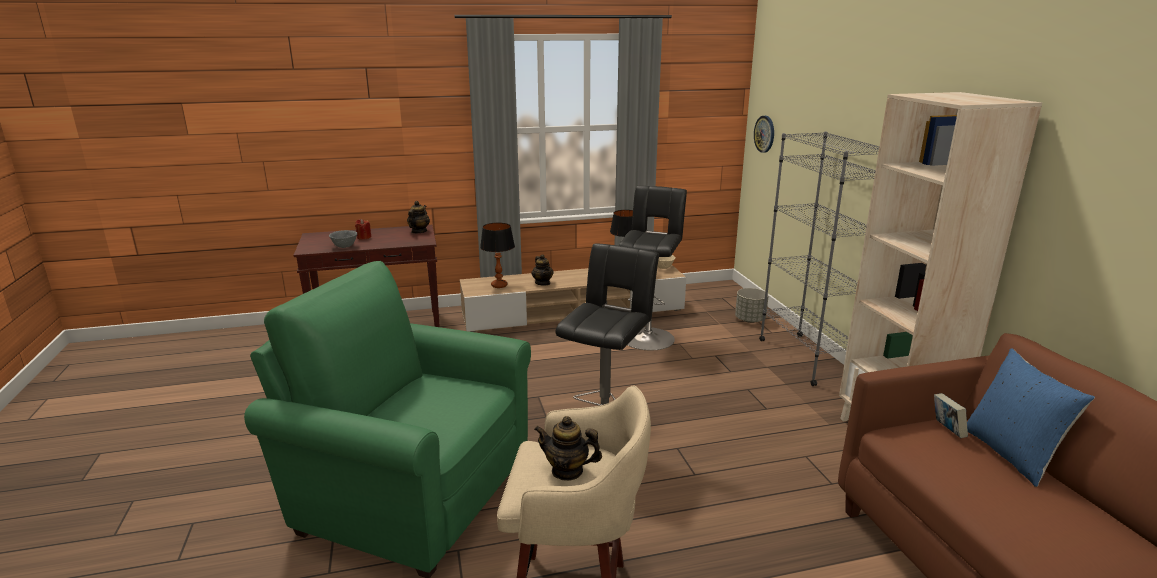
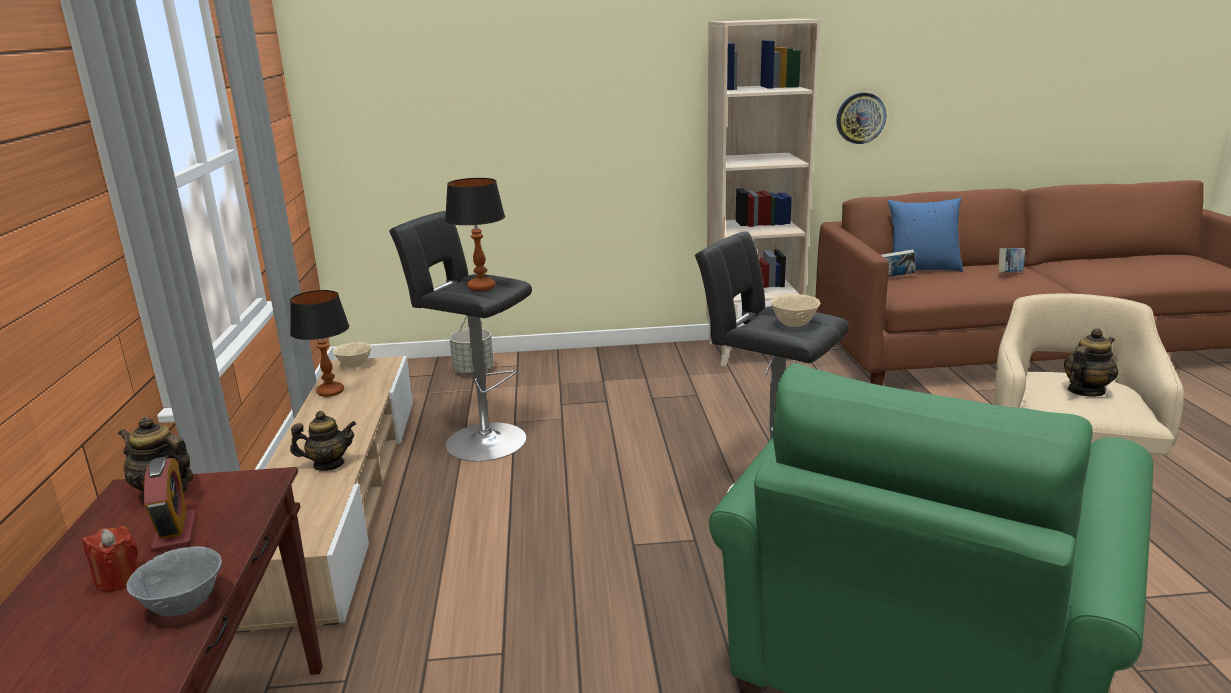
camera: 80 degrees left, 0 degrees up
(390, 238) = (175, 532): none -> alarm clock
(499, 285) = (298, 511): table lamp -> table lamp (481, 287)
(567, 471) = (1085, 391): teapot -> teapot turned 150 degrees counterclockwise
(600, 319) = (794, 324): none -> beige bowl
(764, 134) = (357, 132): wall clock -> wall clock (860, 118)
(805, 358) = (591, 359): grey bookcase -> none
(1058, 526) = (1009, 274): none -> book

